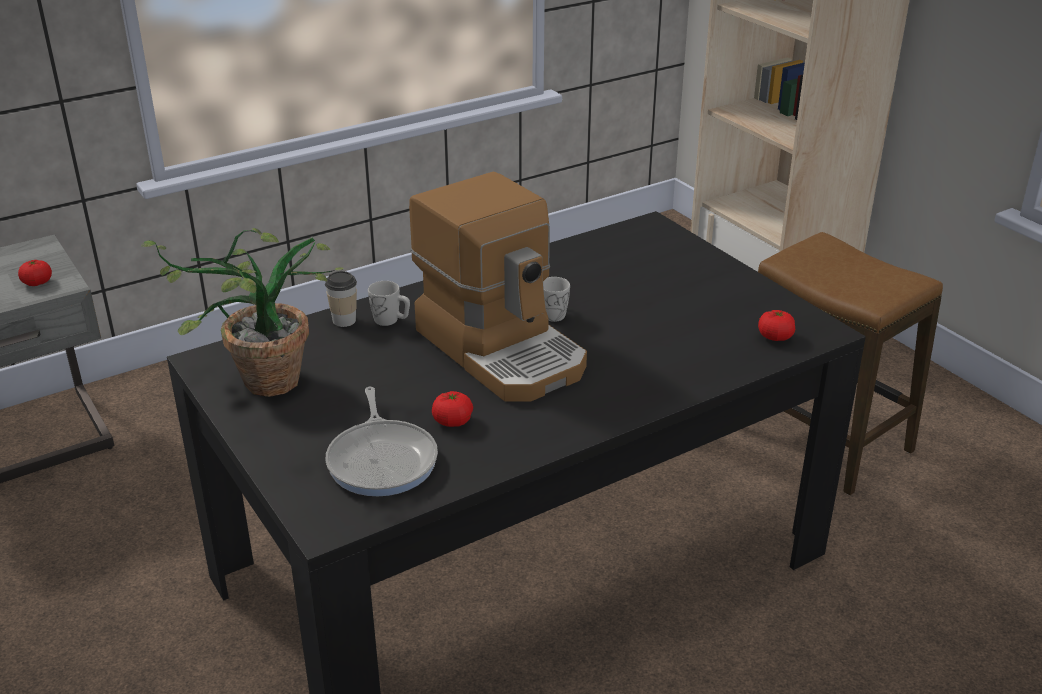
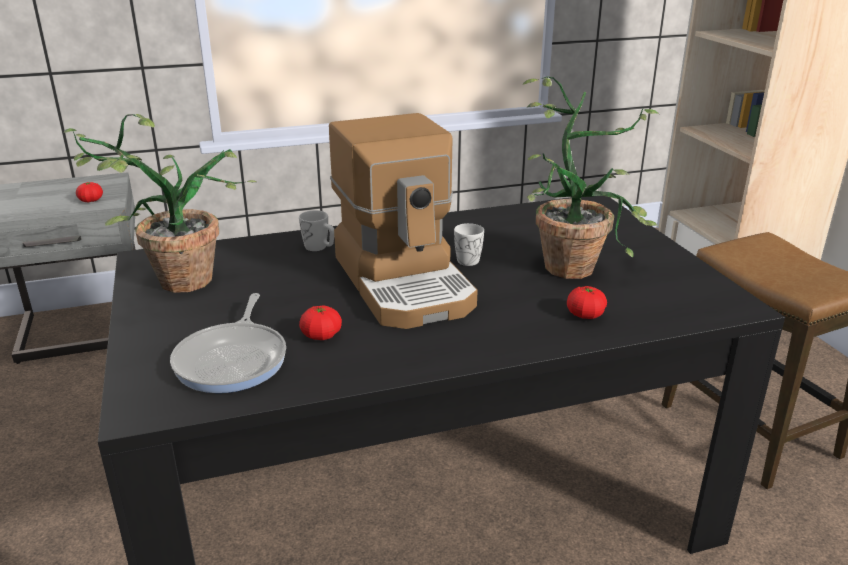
camera: 15 degrees right, 5 degrees down
(344, 320) = (280, 243): cup -> none
(661, 303) = (576, 263): none -> potted plant
(775, 337) = (683, 305): tomato -> tomato (585, 315)

